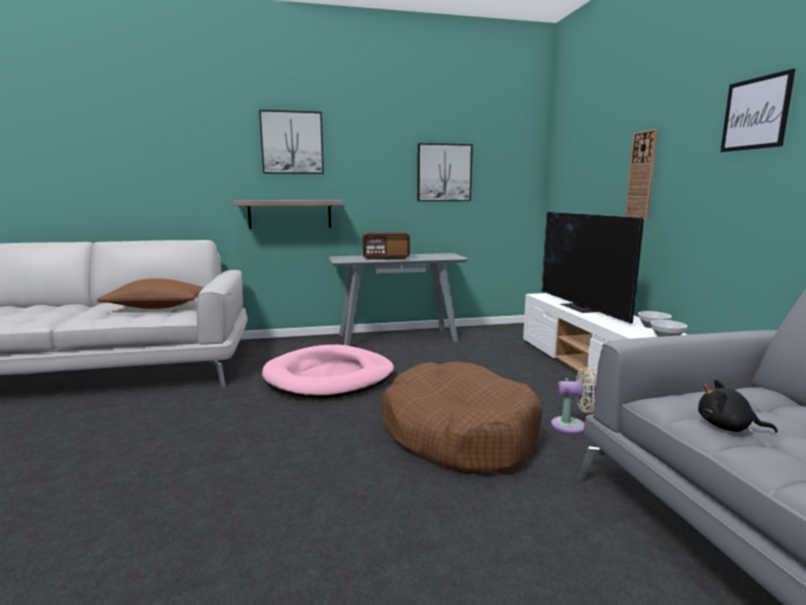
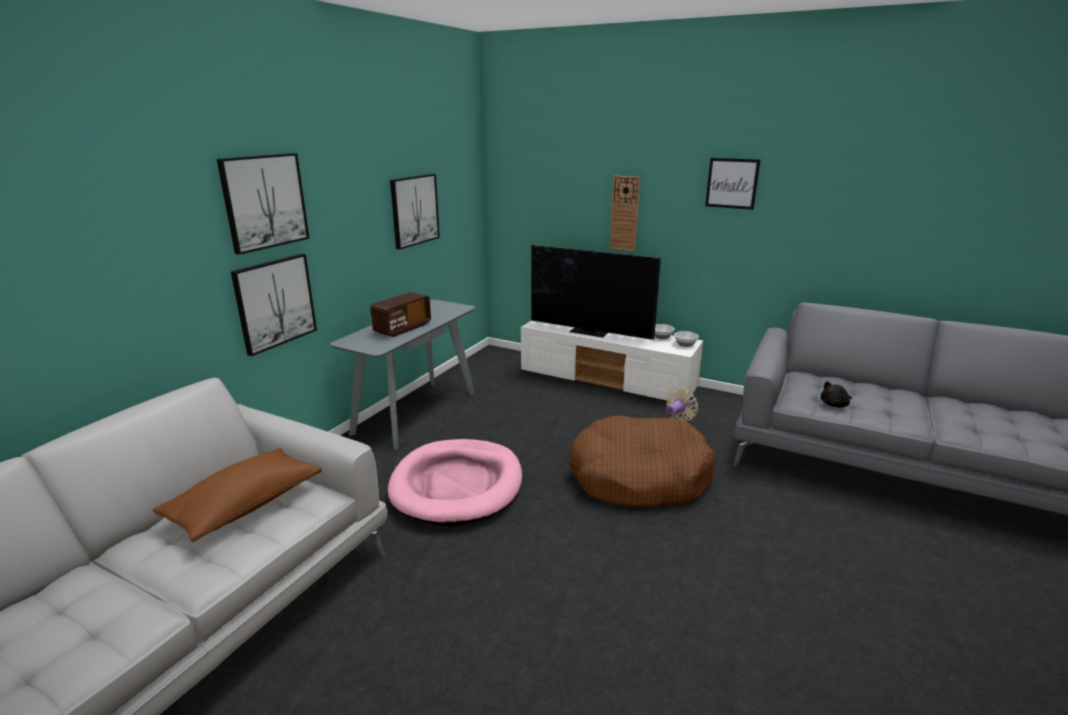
camera: 50 degrees left, 10 degrees up
(290, 214) = (275, 302): shelf -> picture

